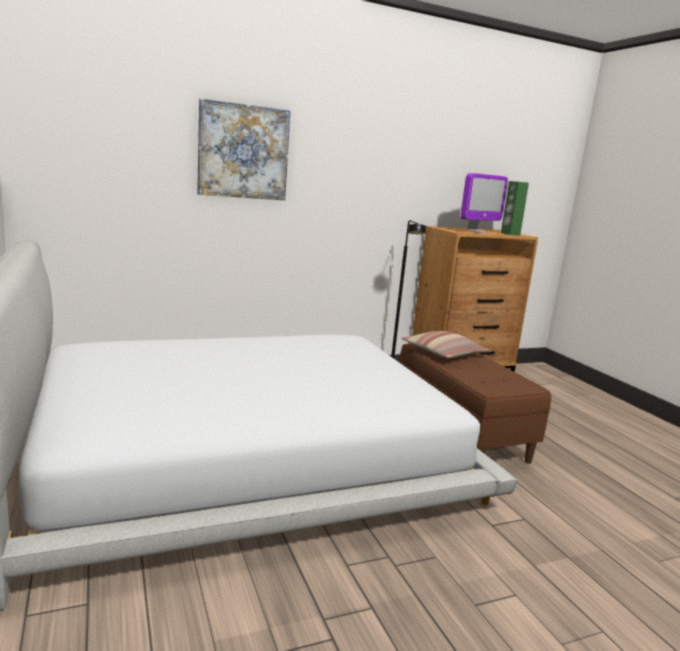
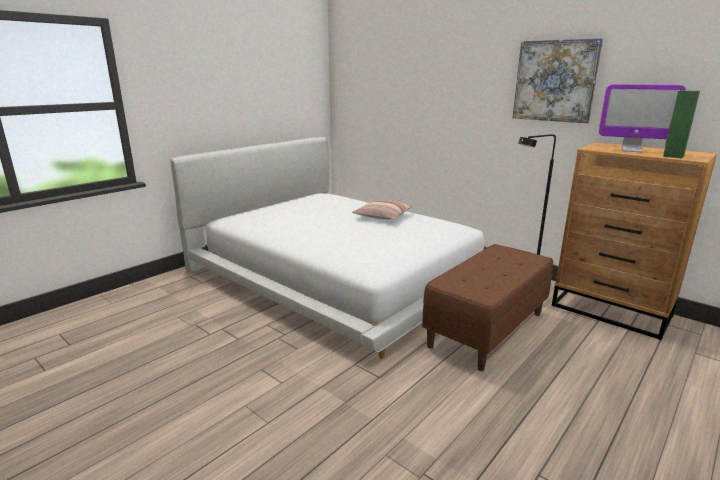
camera: 65 degrees right, 5 degrees up
(243, 151) = (437, 80): picture -> picture (555, 81)
(443, 353) = (503, 258): pillow -> pillow (383, 216)

